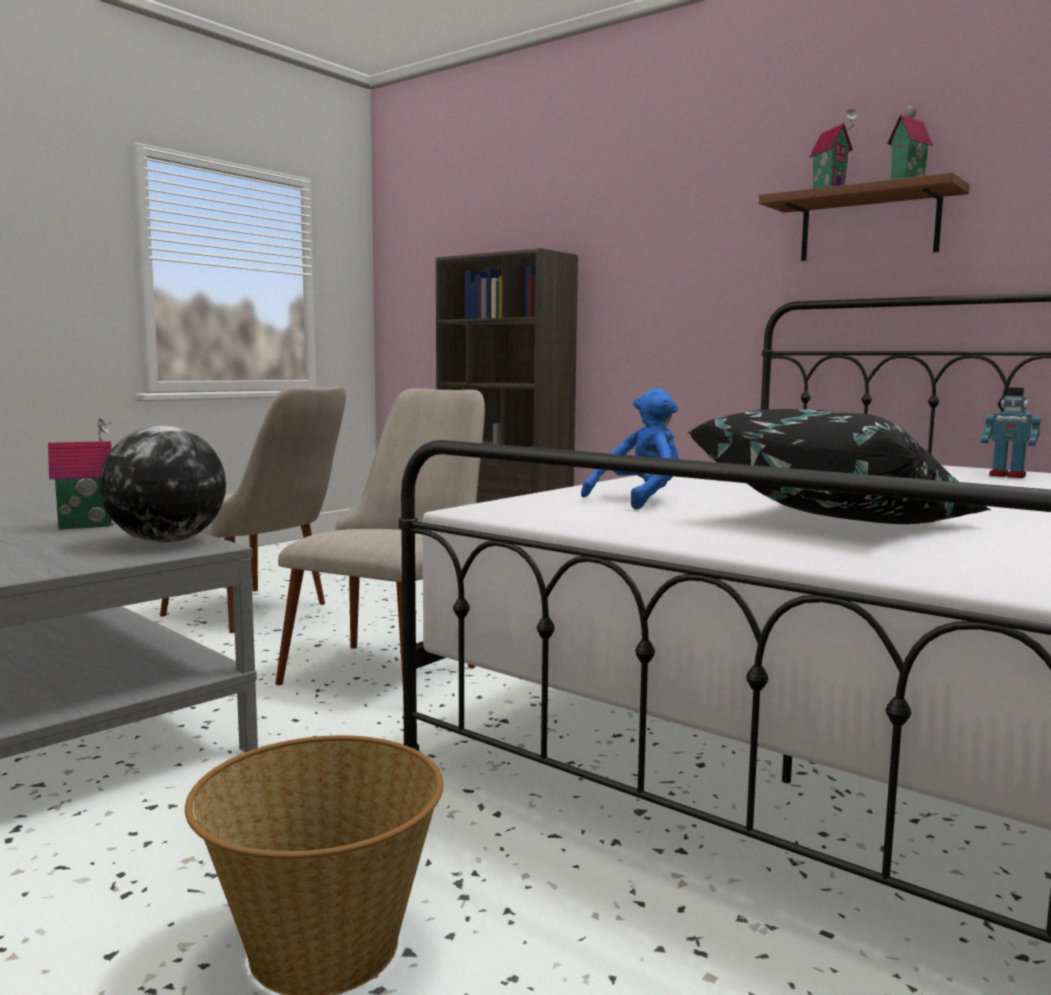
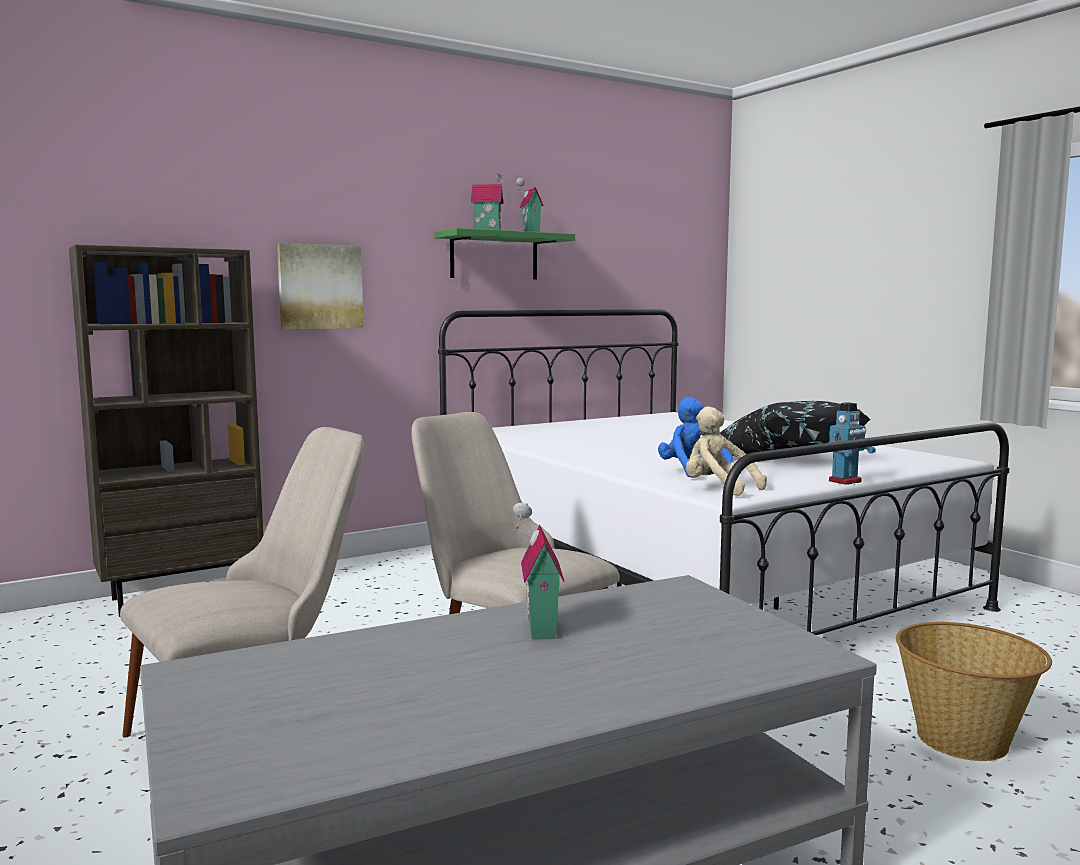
camera: 70 degrees left, 0 degrees up
(167, 542) = (655, 597): globe -> none
(535, 507) = (718, 489): none -> beige plush toy
(653, 282) = (320, 287): none -> picture
(869, 225) = (494, 256): brown shelf -> green shelf
(1007, 476) = (623, 422): toy robot -> toy robot (845, 481)

